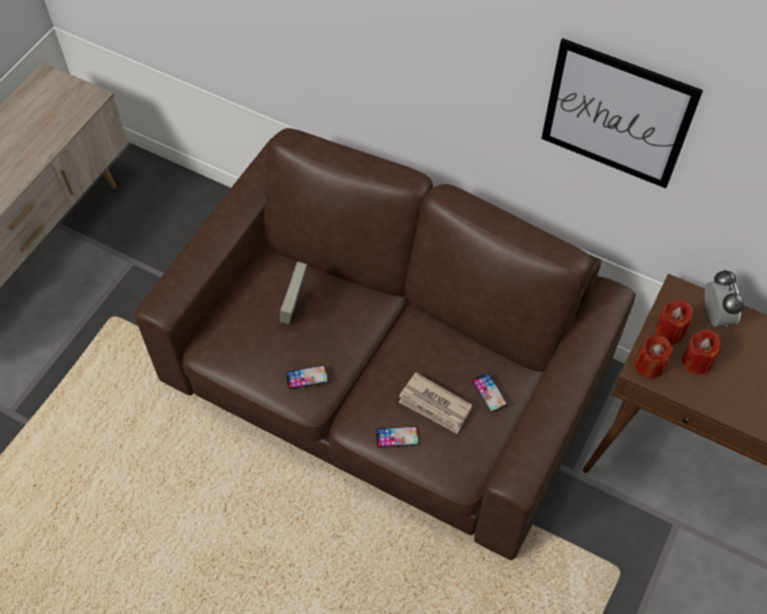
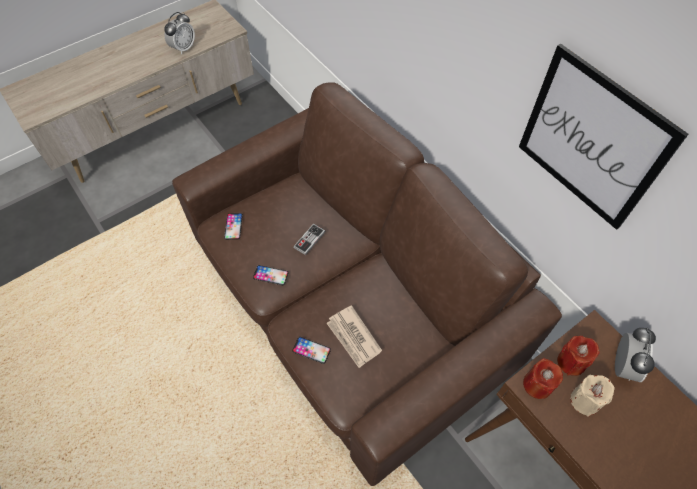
camera: 25 degrees right, 0 degrees up
(44, 143) = (183, 48): none -> alarm clock
(294, 305) = (291, 219): book -> none
(328, 320) = (309, 240): none -> game controller
(489, 392) = (402, 346): phone -> phone (233, 226)
(696, 361) = (585, 400): red candle -> beige candle

